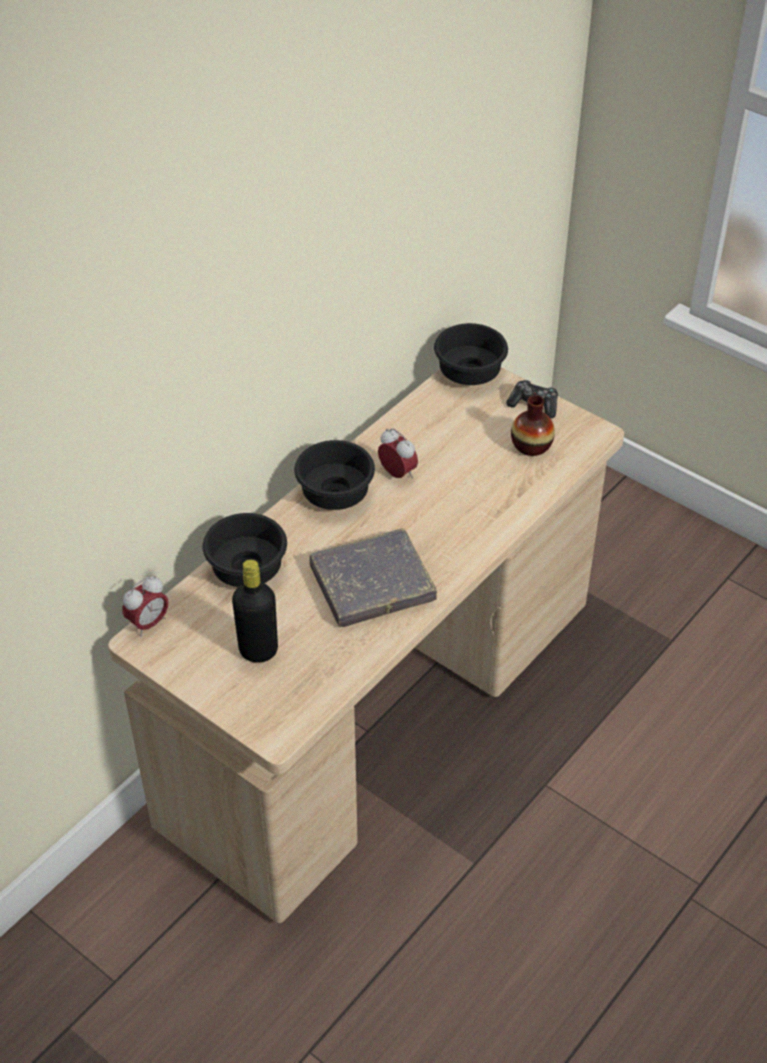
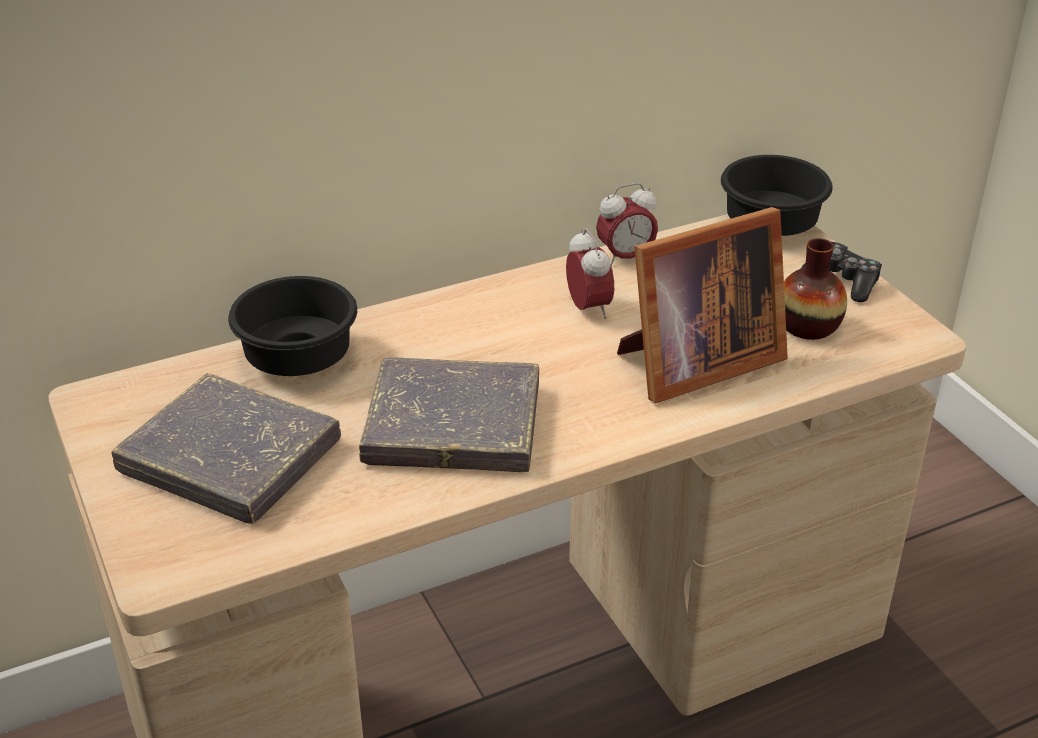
camera: 25 degrees right, 10 degrees down
(148, 624) = (120, 383): alarm clock -> alarm clock (625, 258)
(258, 650) = (230, 458): black bottle -> grey book
(335, 492) = (487, 307): black bowl -> none
(482, 494) = (693, 364): none -> picture frame

